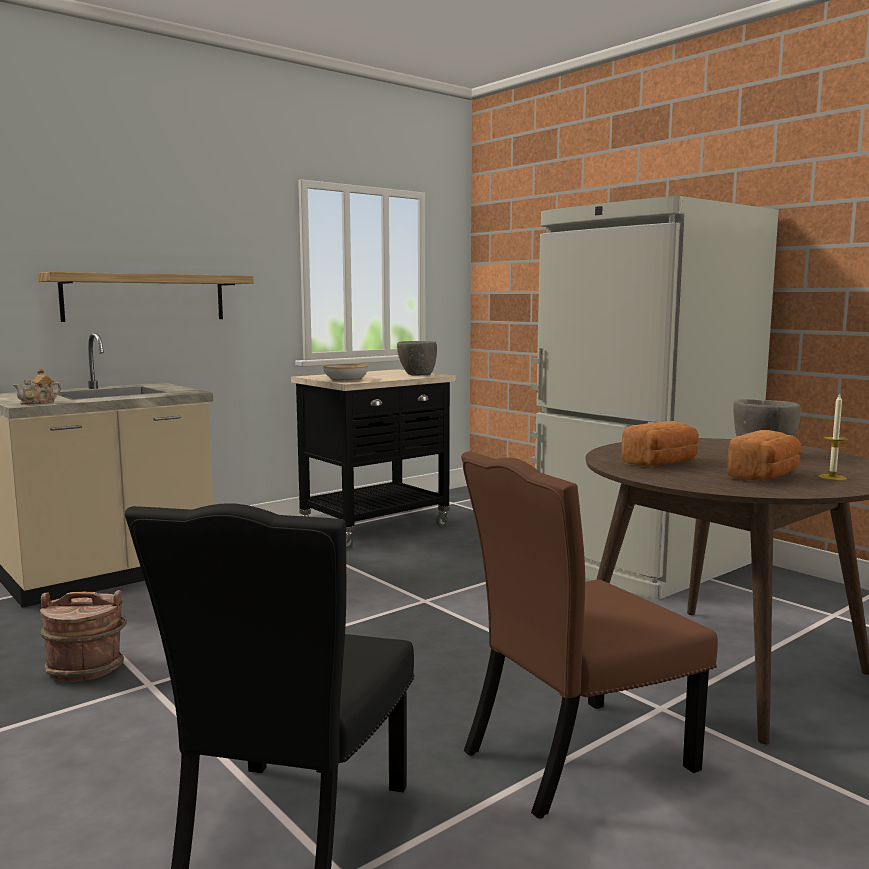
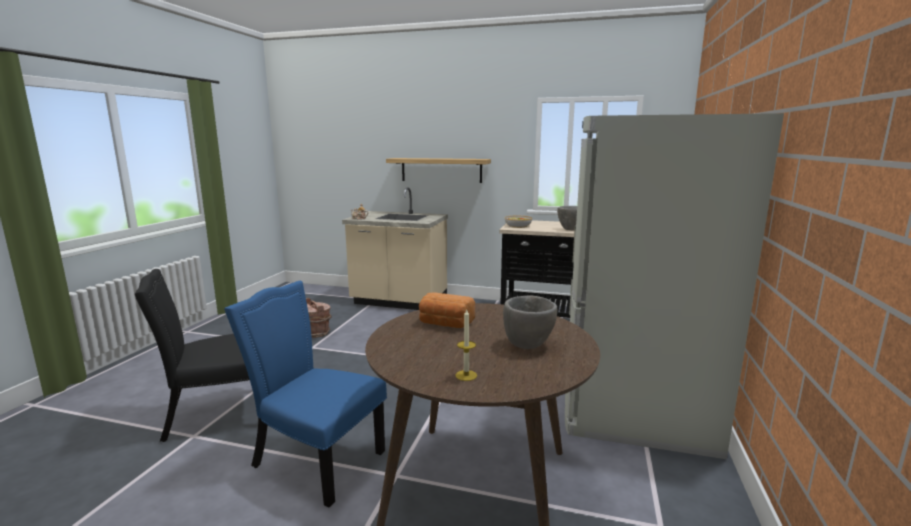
camera: 55 degrees right, 5 degrees up
(579, 756) = (319, 462): brown chair -> blue chair
(765, 476) = (440, 355): bread -> none

